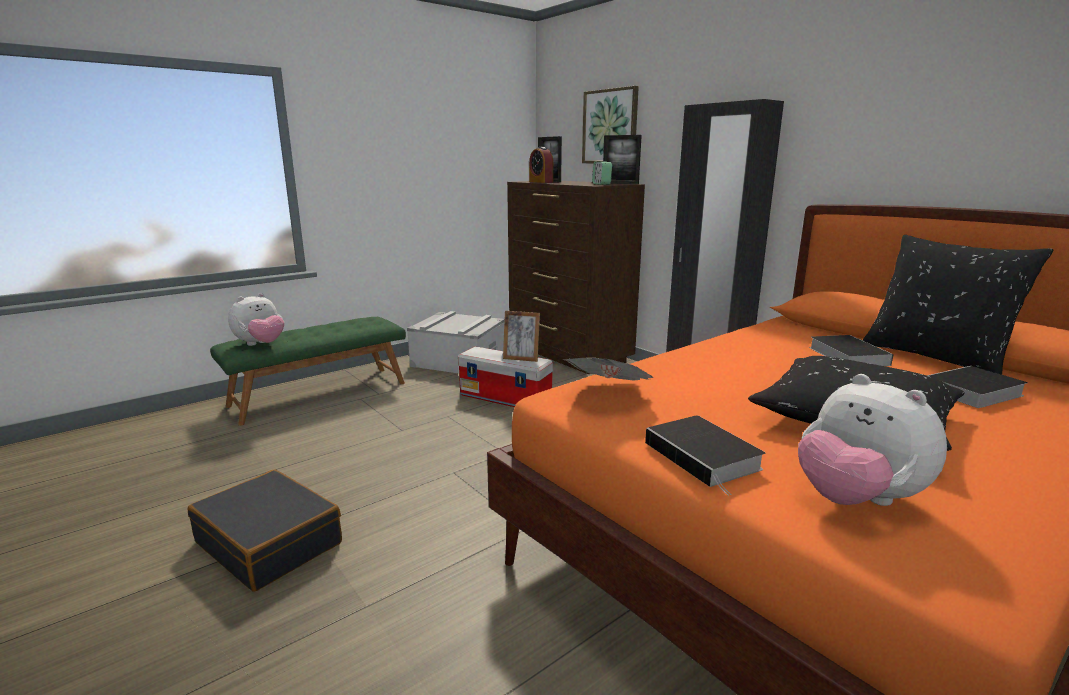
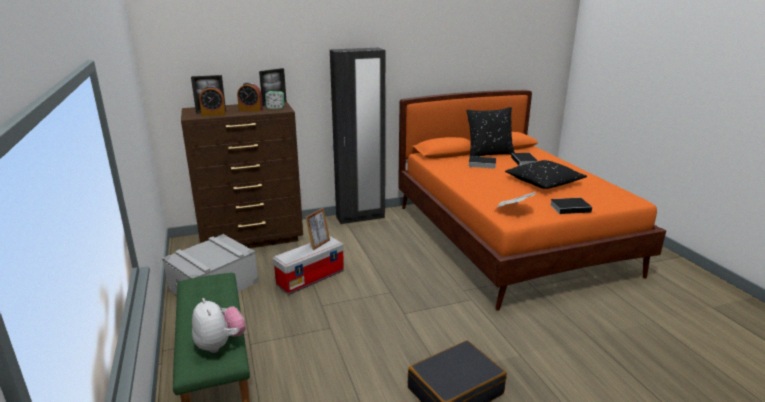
camera: 70 degrees left, 5 degrees up
(577, 183) = (251, 110): none -> alarm clock
(610, 127) = (239, 61): picture -> none
(856, 499) = (597, 198): plush toy -> none

